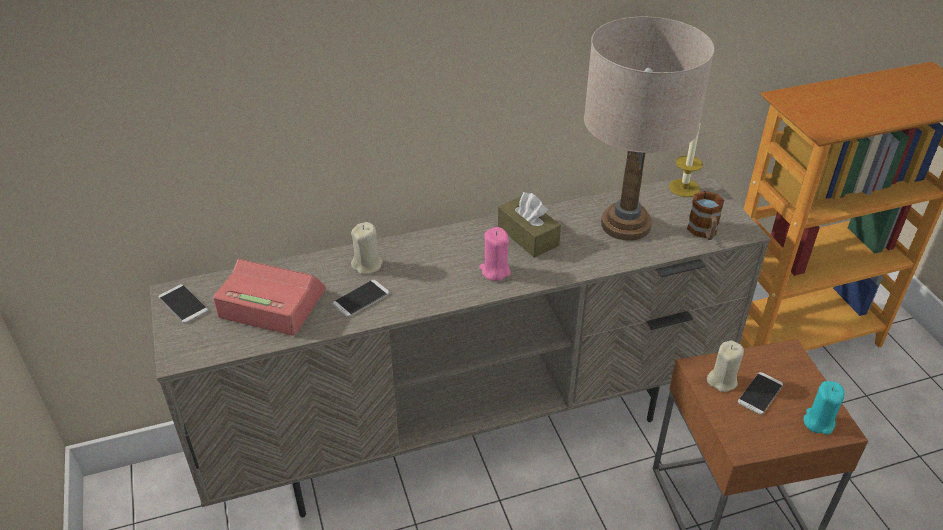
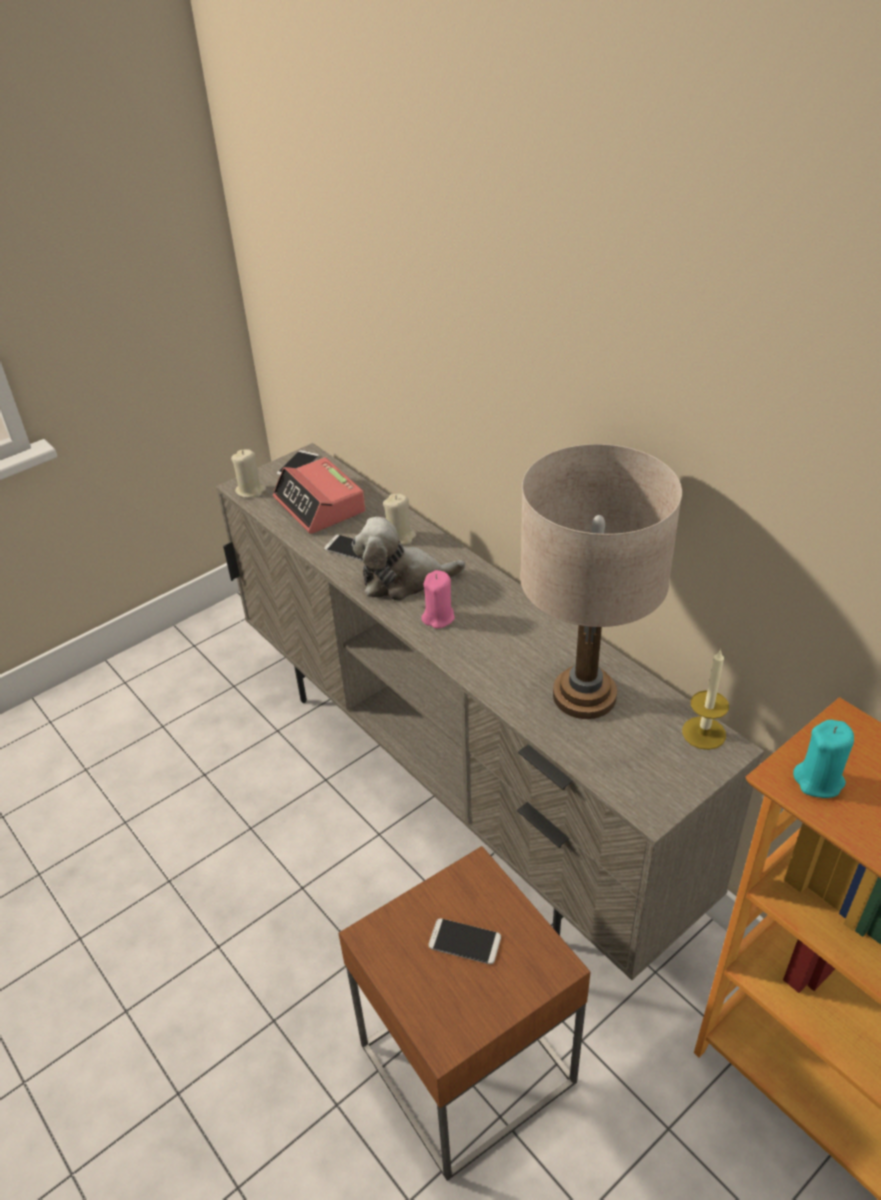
camera: 70 degrees right, 0 degrees up
(271, 304) = (320, 505): alarm clock -> alarm clock turned 150 degrees clockwise
(430, 278) = (403, 579): none -> plush toy
(528, 236) = (510, 624): brown tissue box -> none
(704, 232) = (619, 770): mug -> none
(722, 380) = (468, 898): beige candle -> beige candle (250, 491)
(818, 422) = (445, 1014): turquoise candle -> turquoise candle (819, 780)

